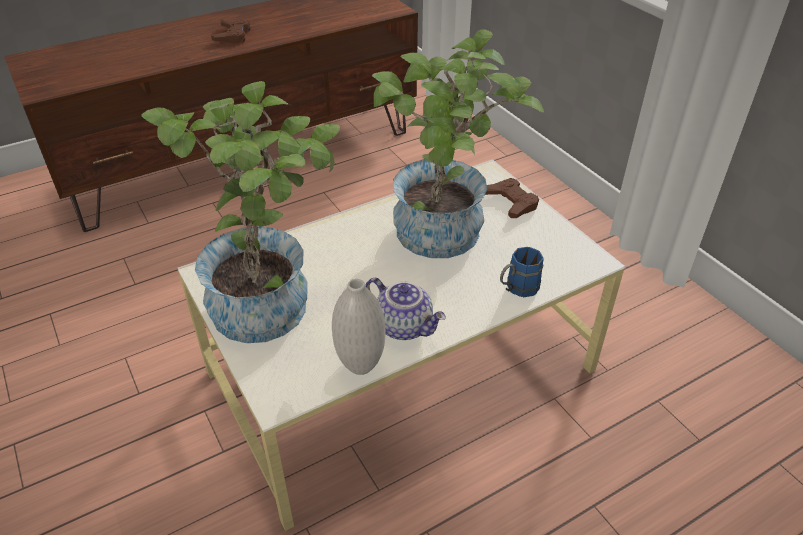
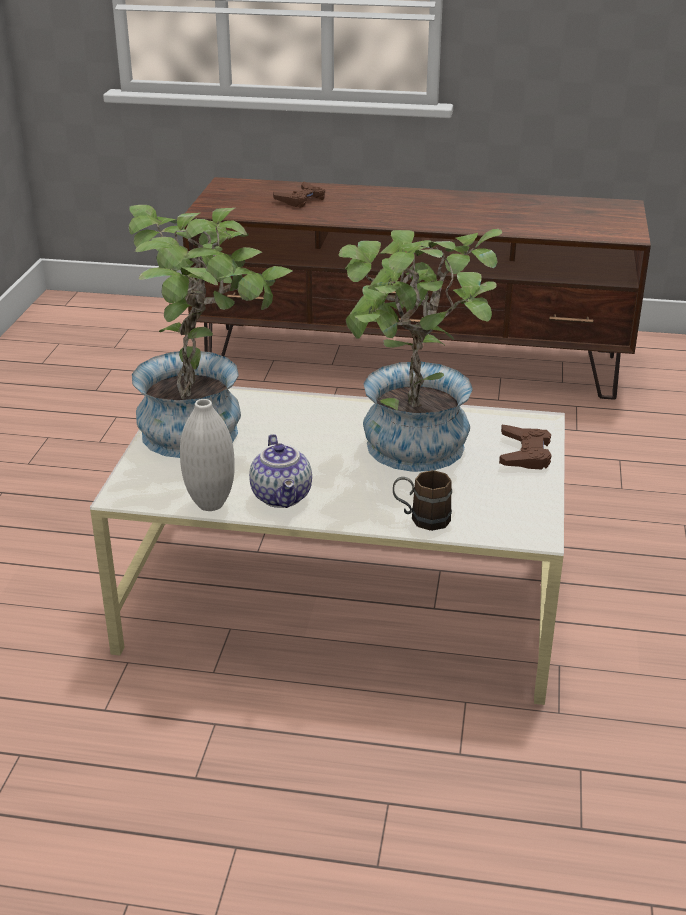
camera: 40 degrees right, 10 degrees down
(232, 35) = (422, 213): brown game controller -> brown game controller (301, 199)
(517, 289) = (421, 519): blue mug -> brown mug

